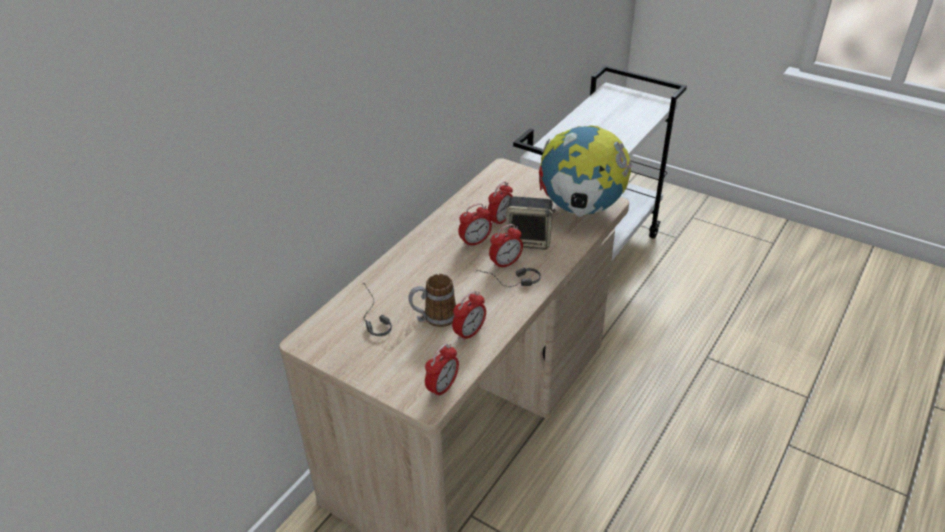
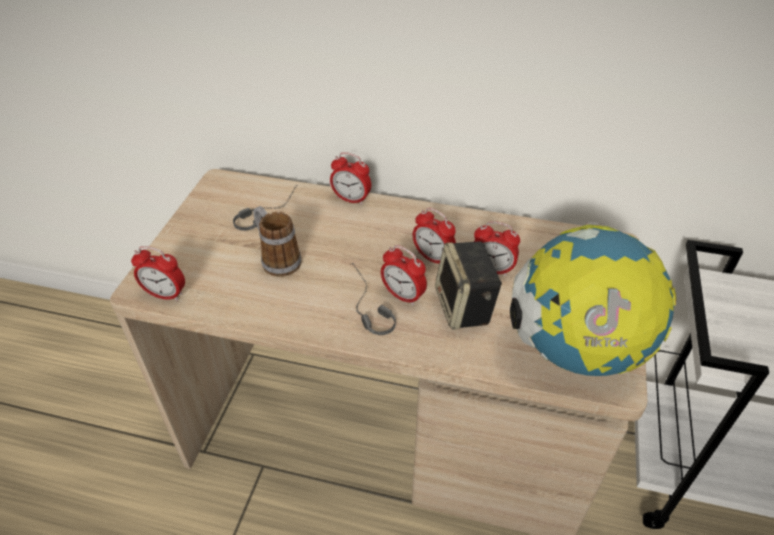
camera: 70 degrees right, 5 degrees up
(469, 333) = (260, 294): alarm clock -> alarm clock (351, 199)

